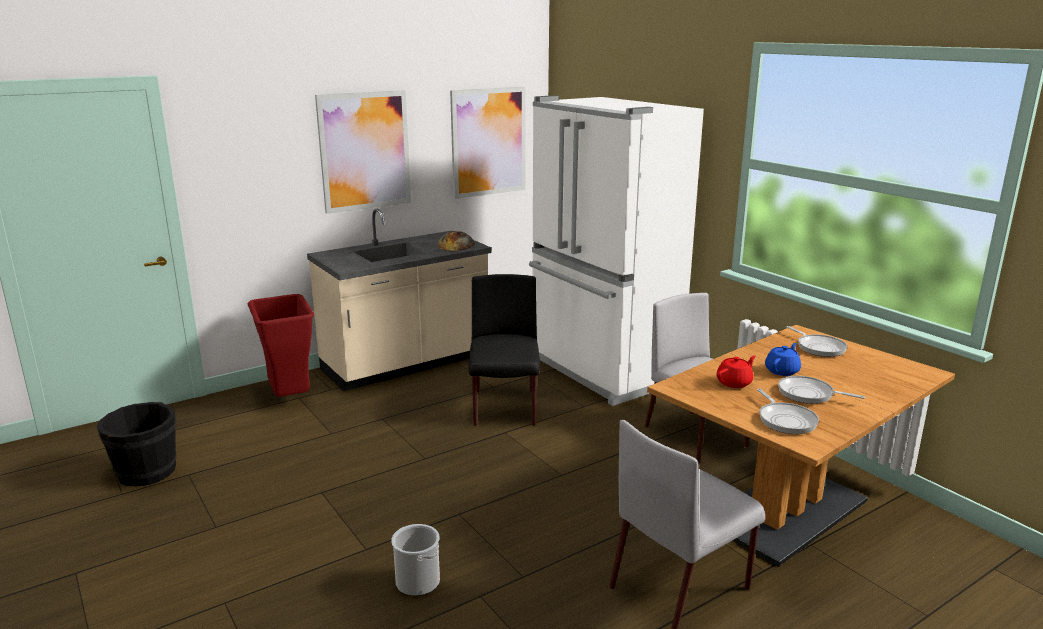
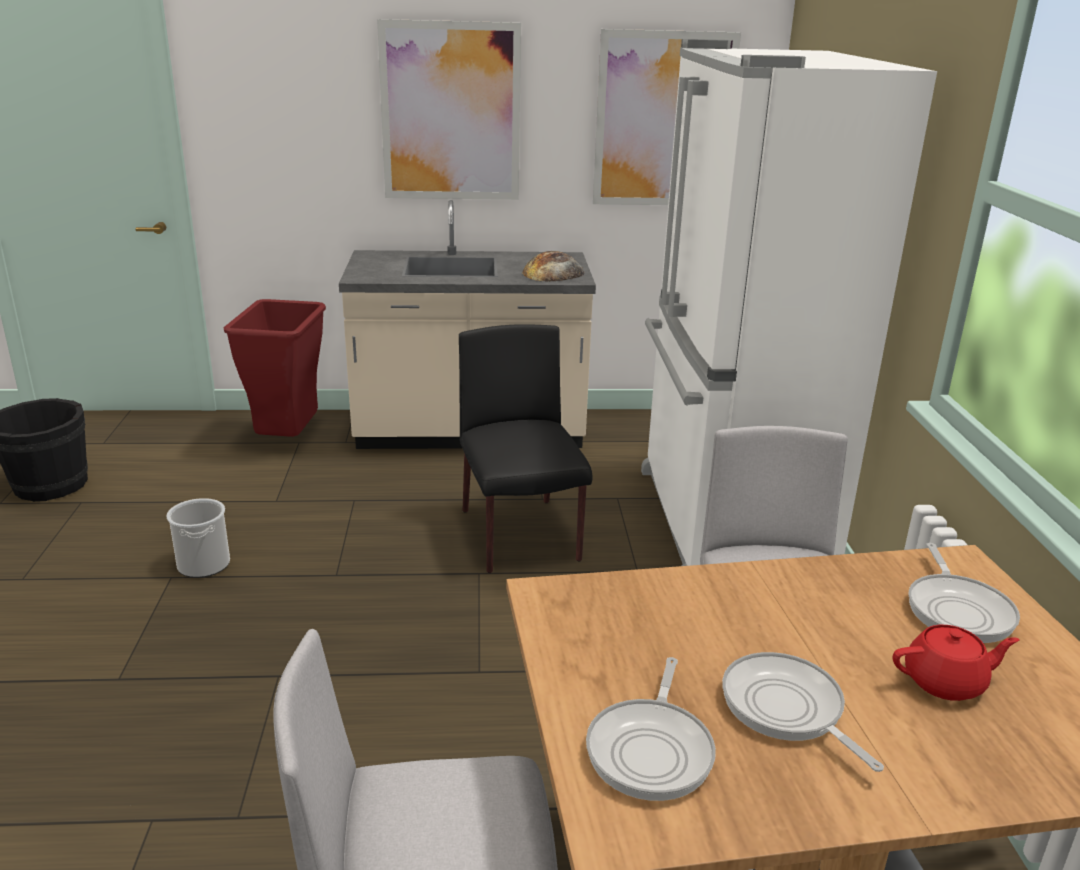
camera: 30 degrees right, 5 degrees up
(417, 582) = (111, 758): bucket -> bucket (203, 564)
(504, 408) = (520, 536): black chair -> black chair turned 45 degrees counterclockwise
(734, 382) = (670, 627): red teapot -> red teapot (946, 682)
(782, 371) = (804, 635): blue teapot -> none

